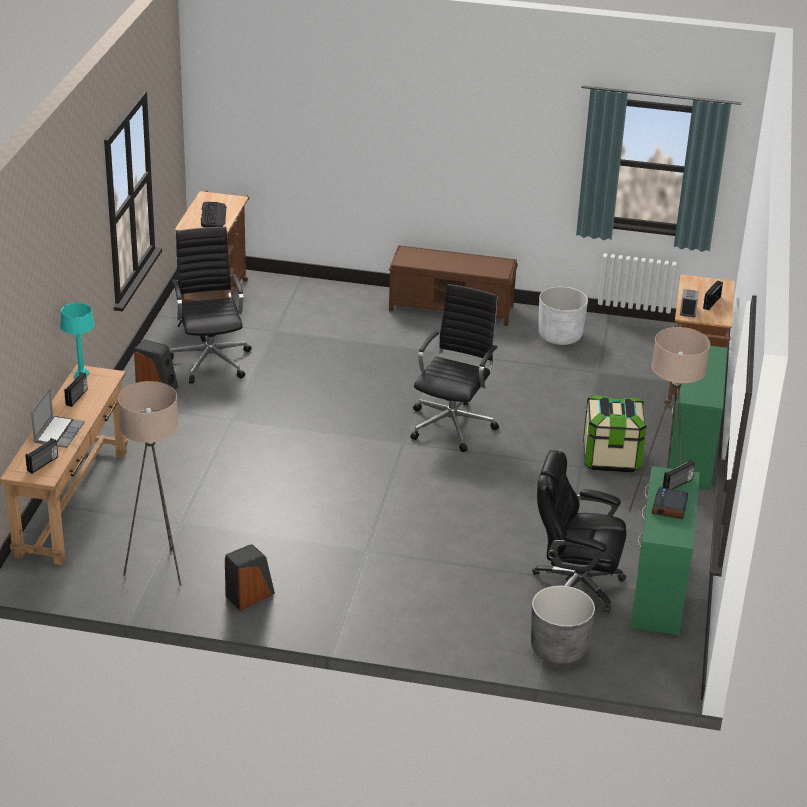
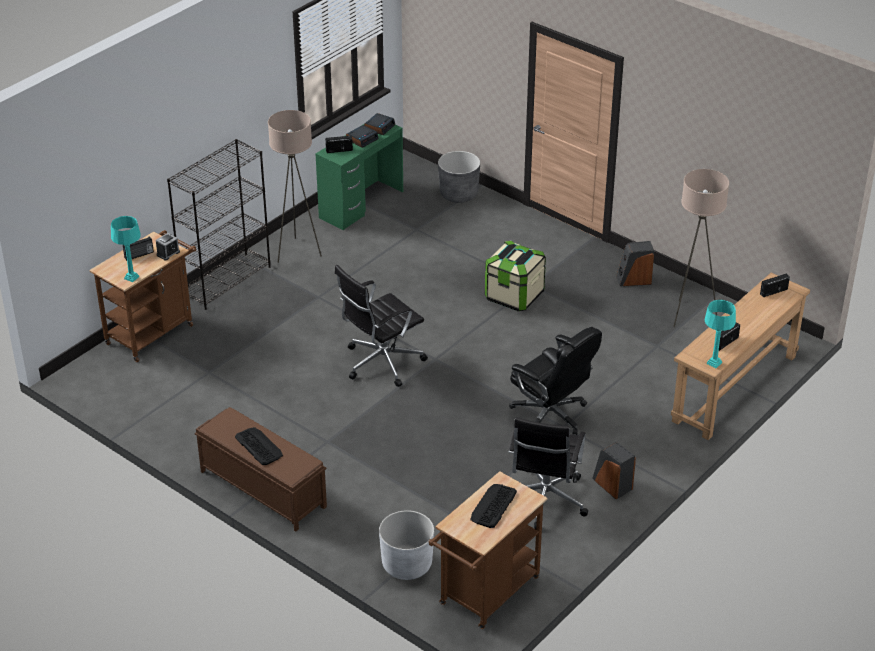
camera: 150 degrees left, 5 degrees up
(58, 433) = (752, 314): laptop -> none
(453, 260) = (258, 446): none -> keyboard
(560, 336) = (197, 421): white planter -> white planter (407, 564)
(575, 585) = (410, 223): black office chair -> black office chair (551, 415)
(611, 457) = (288, 297): storage box -> storage box (514, 296)
(669, 532) = (379, 127): none -> alarm clock
(689, 284) = (131, 278): none -> turquoise table lamp
(691, 455) = (226, 280): green desk -> black bookcase

